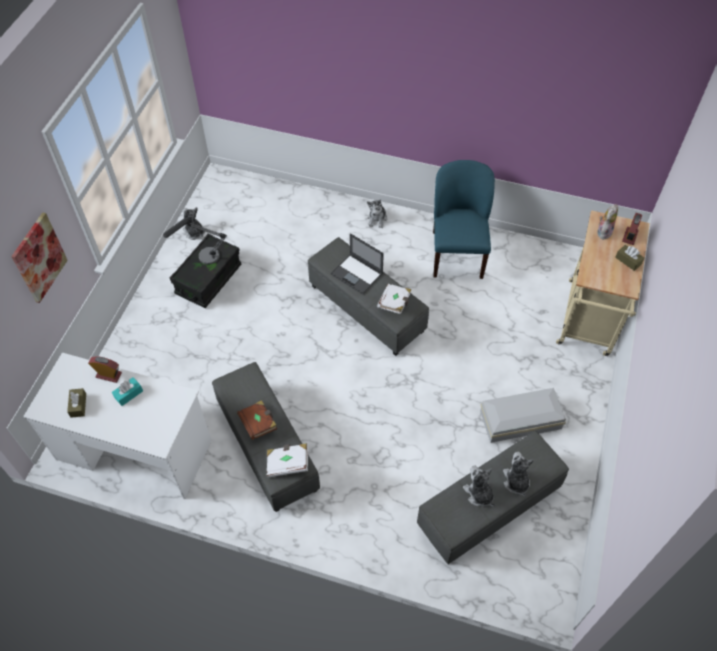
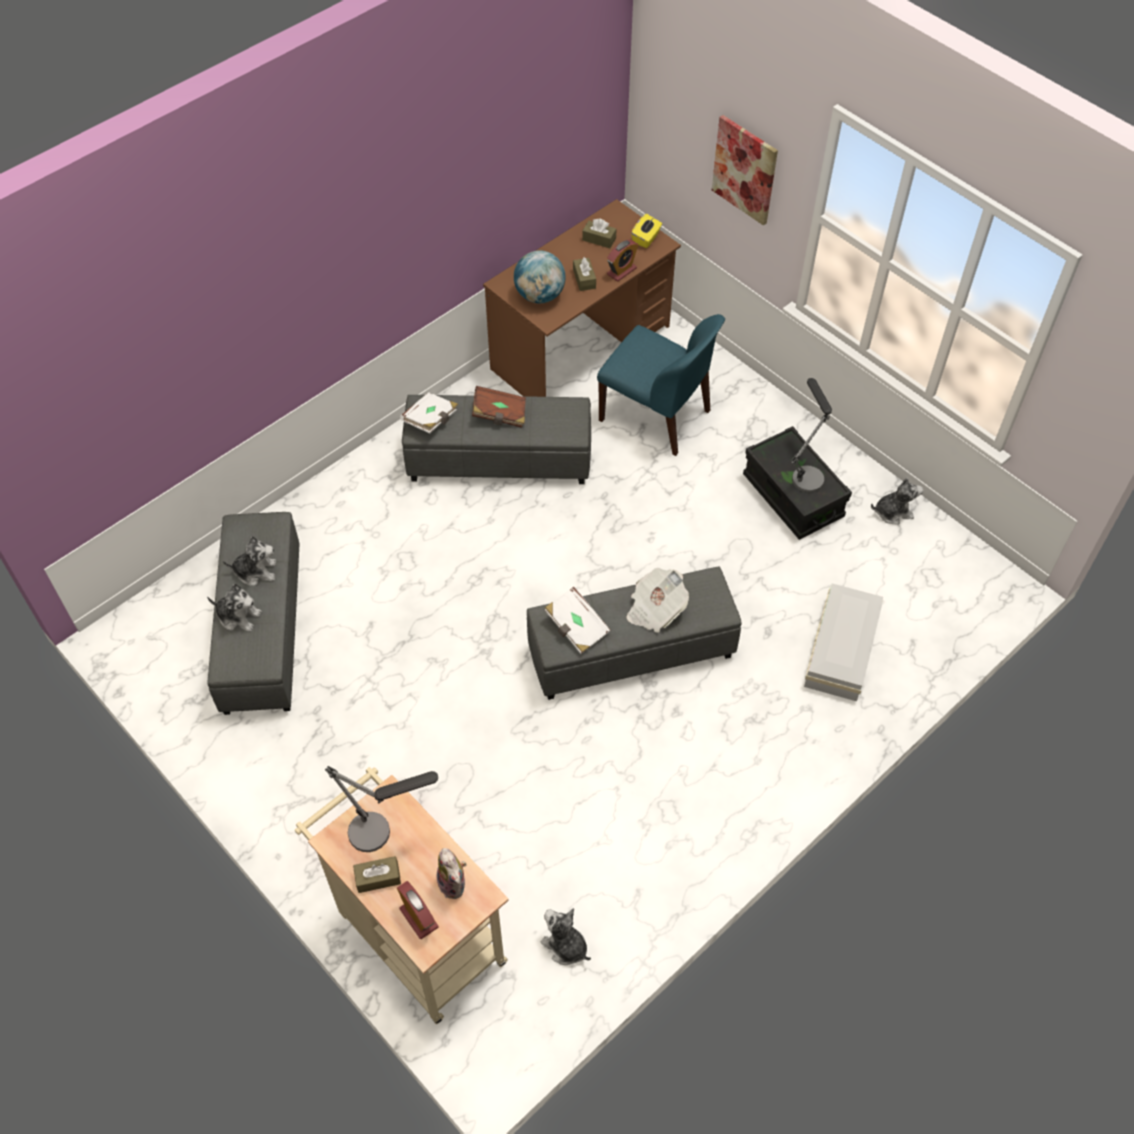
camera: 120 degrees right, 0 degrees up
(64, 376) = (646, 238): none -> yellow tissue box
(128, 394) = (584, 279): turquoise tissue box -> brown tissue box
(134, 449) = (581, 348): white desk -> brown desk
(160, 414) = (539, 296): none -> globe
(357, 274) = (655, 609): laptop -> newspaper
(377, 219) = (796, 752): plush toy -> plush toy (565, 946)
(457, 253) = (660, 826): blue chair -> blue chair (657, 416)
(519, 419) = (340, 733): white storage box -> white storage box (843, 648)
(606, 271) = (382, 830): none -> table lamp

